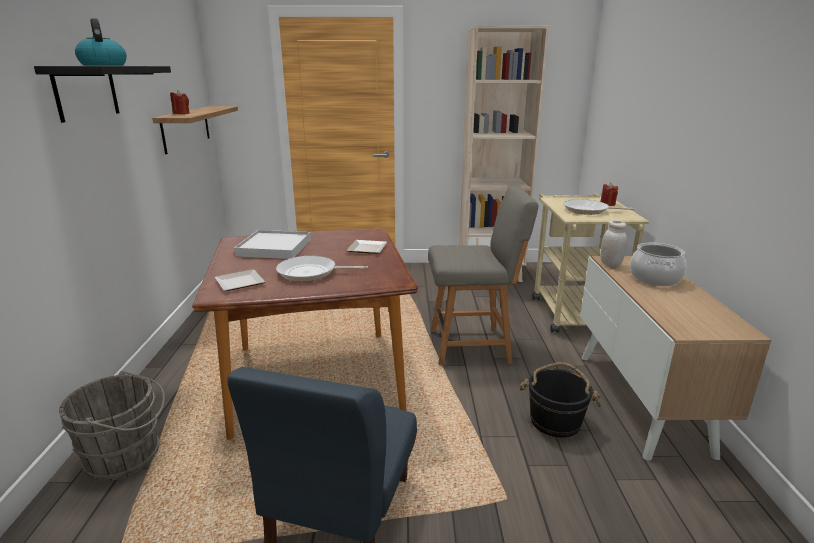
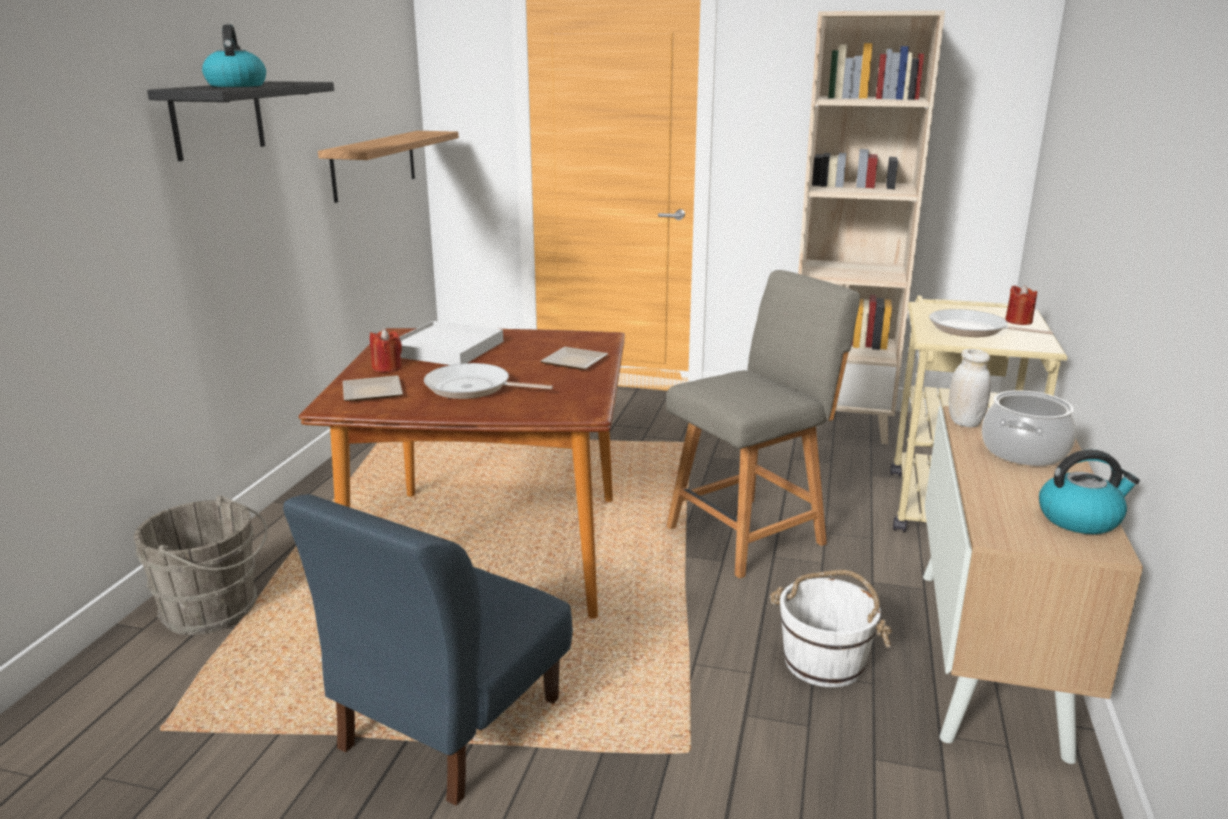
camera: 15 degrees right, 0 degrees up
(181, 113) = (363, 144): red candle -> red candle (387, 368)
(473, 346) = (749, 534): grey chair -> grey chair turned 45 degrees counterclockwise
(555, 420) = (824, 661): black bucket -> white bucket
(716, 315) = (1080, 519): none -> kettle

